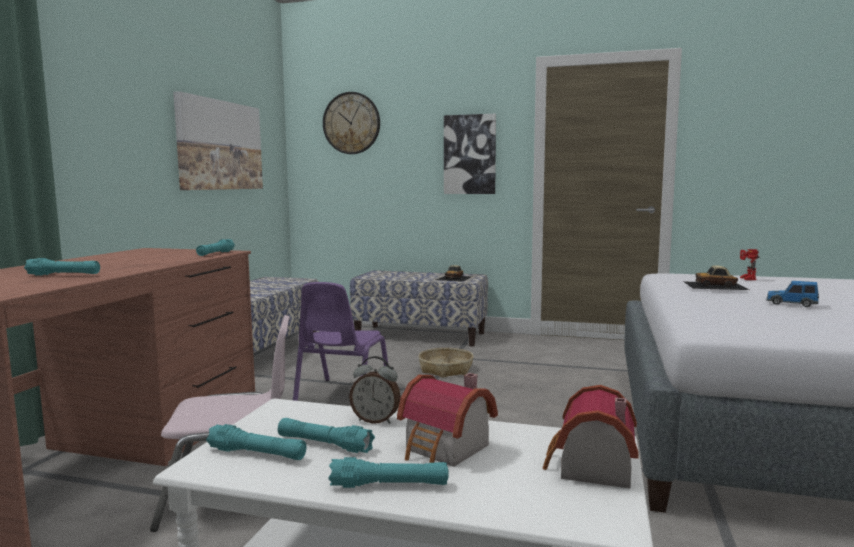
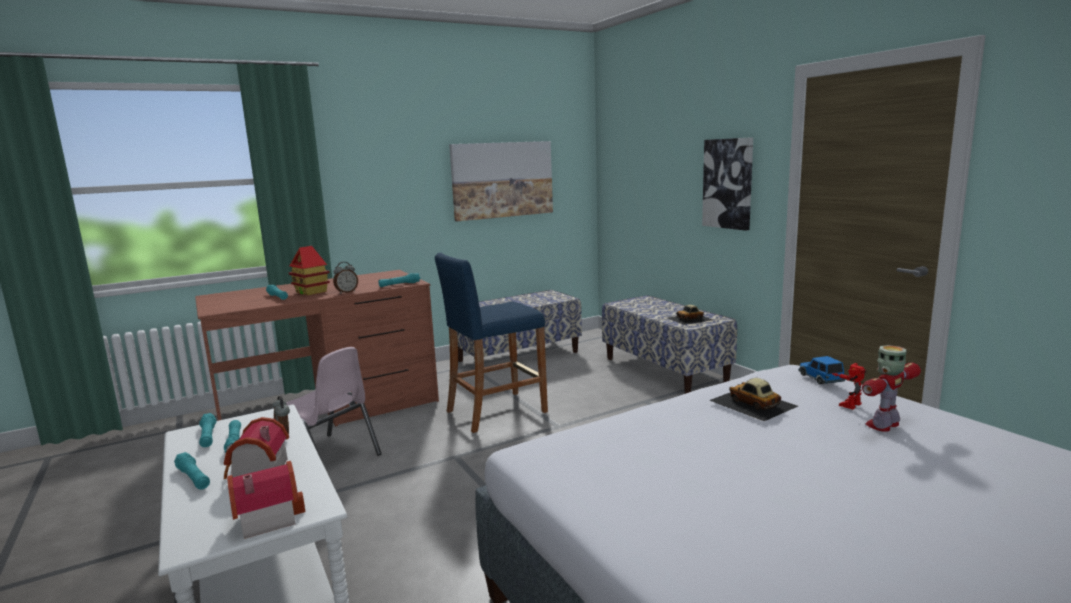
camera: 45 degrees right, 5 degrees up
(104, 267) = (311, 292): none -> toy house
(167, 263) = (346, 292): none -> alarm clock
(342, 397) = (496, 411): purple chair -> blue stool
(351, 123) = (637, 147): wall clock -> none
(445, 369) = (612, 411): basket -> none
(787, 282) = (884, 425): none -> toy robot
(791, 304) = (743, 454): toy car -> toy car (819, 378)

